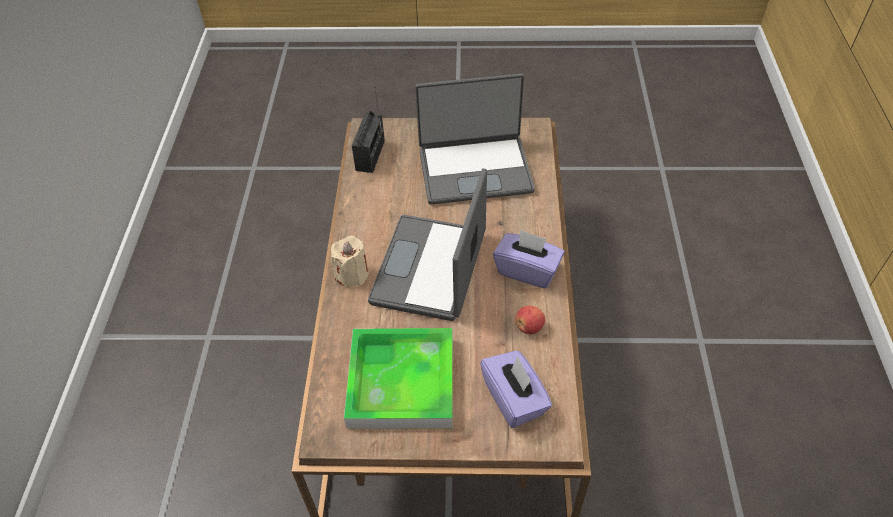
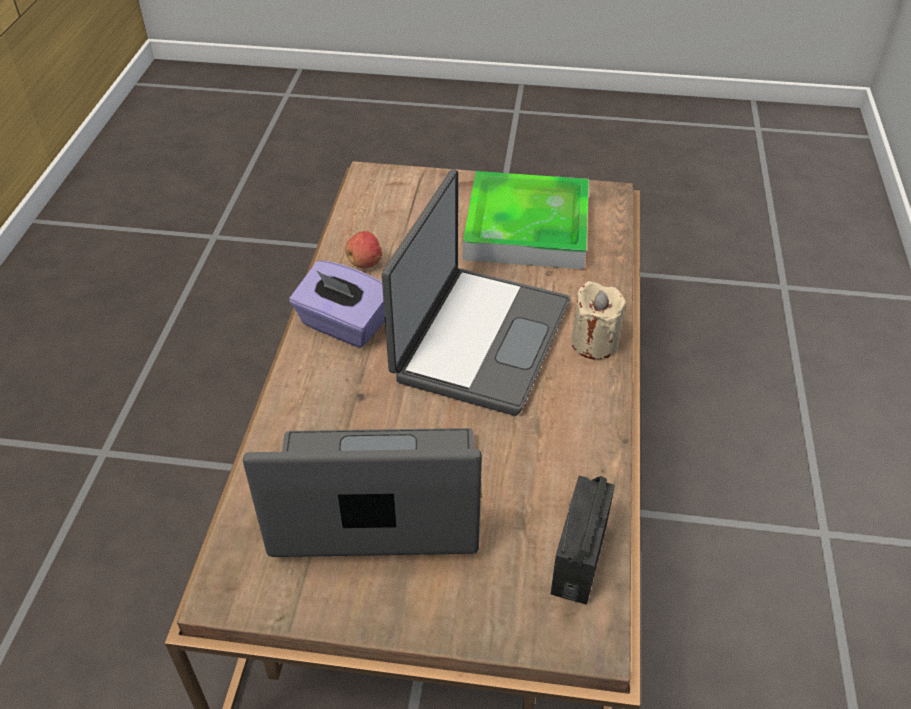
camera: 175 degrees left, 5 degrees down
(514, 399) = (404, 204): purple tissue box -> none

